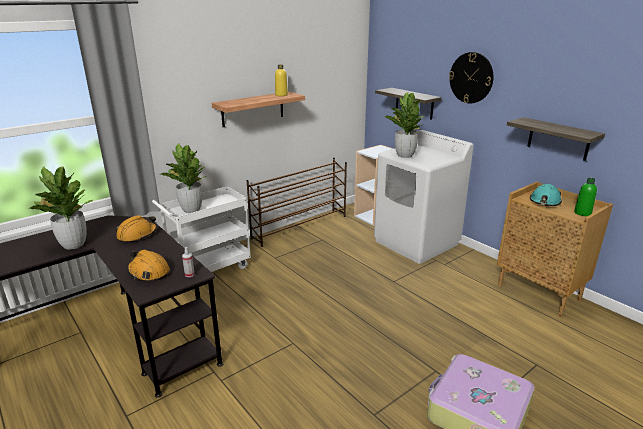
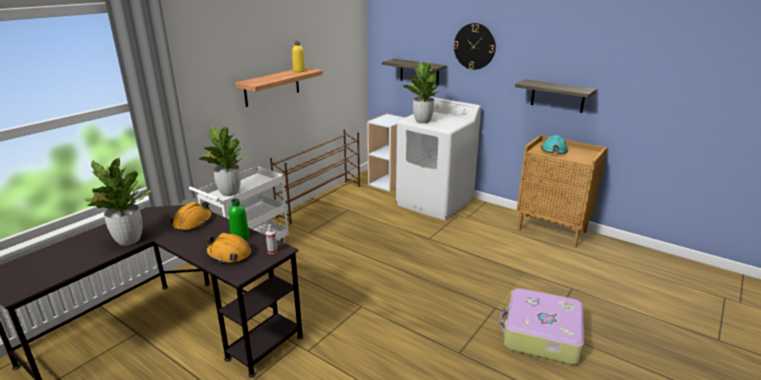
camera: 15 degrees left, 0 degrees up
(582, 213) = (586, 157): green bottle -> green bottle (240, 237)

